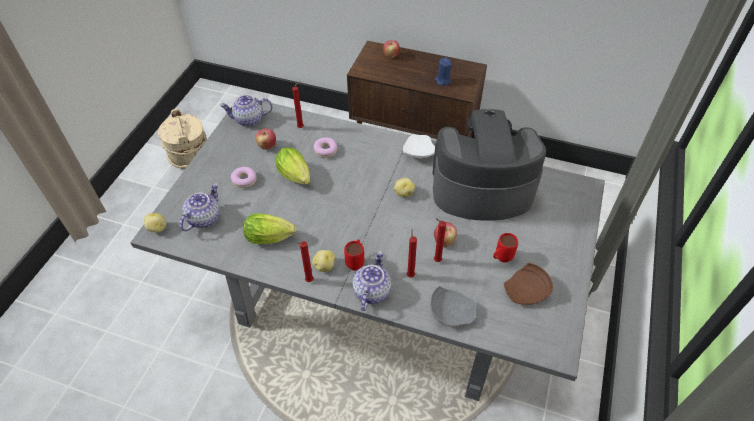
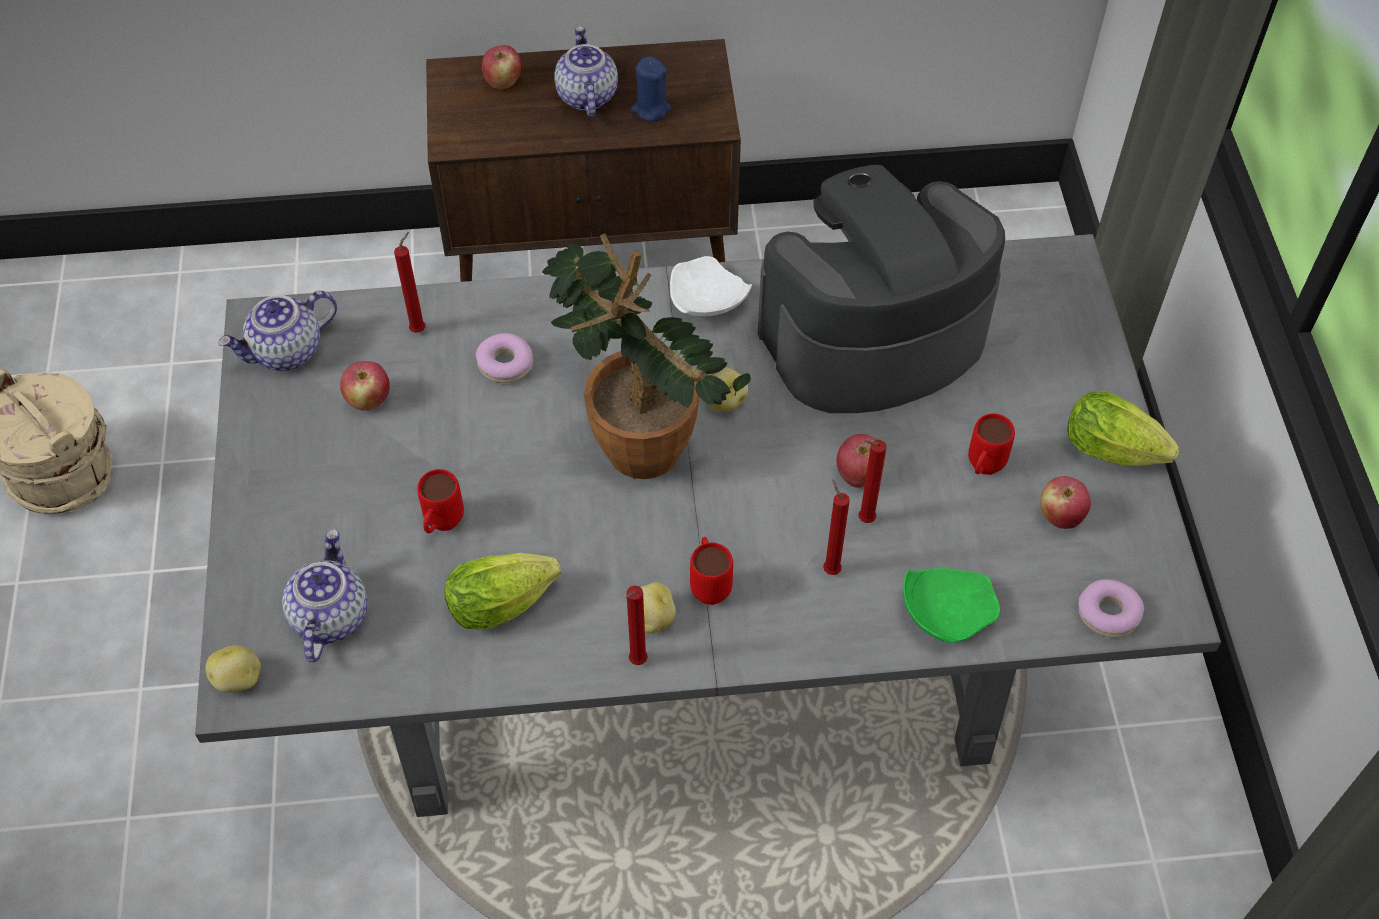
camera: 25 degrees left, 5 degrees up
(244, 180) = (366, 497): donut -> donut (1108, 613)
(265, 200) = (441, 526): none -> red mug
(296, 177) = (478, 449): lettuce -> lettuce (1117, 452)
(361, 193) = (637, 432): none -> potted plant
(371, 291) = (773, 632): teapot -> teapot (586, 95)
(451, 311) = (945, 611): grey plate -> green plate
(526, 291) = (1060, 516): brown plate -> apple

